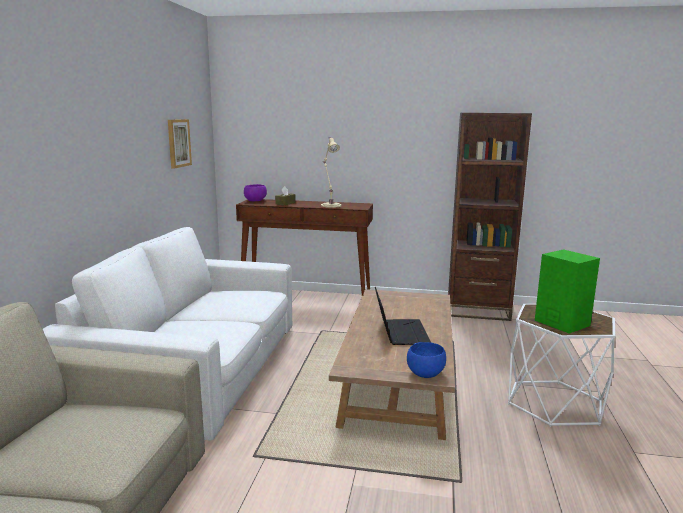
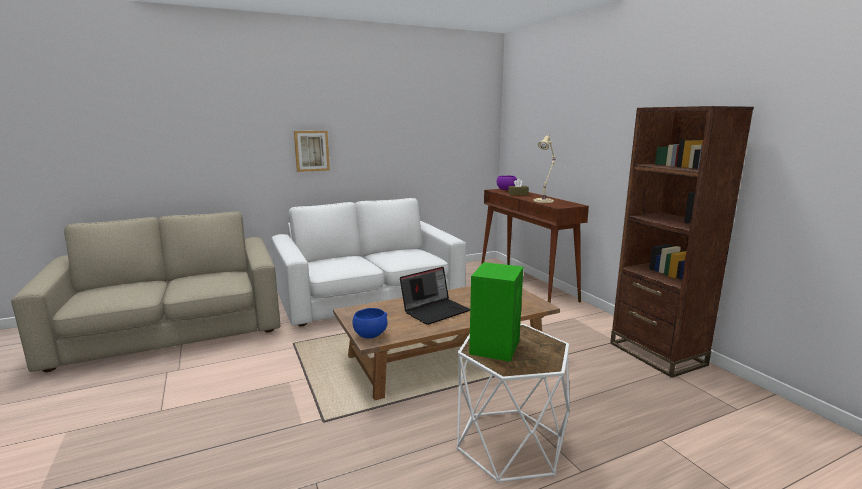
camera: 55 degrees right, 0 degrees up
(178, 143) = (443, 136): picture -> picture (311, 151)

